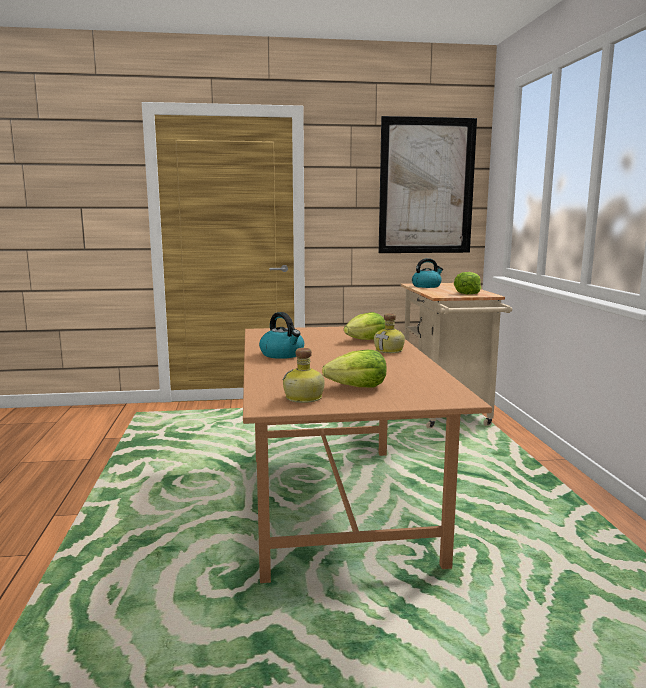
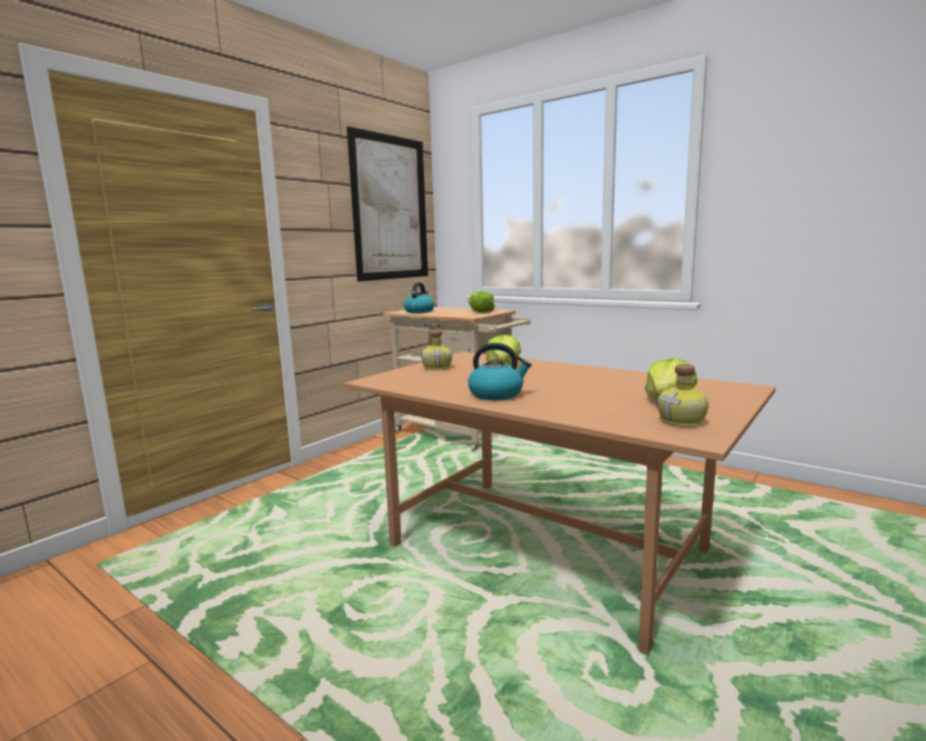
camera: 45 degrees left, 0 degrees up
(390, 351) = (557, 369): bottle -> bottle (438, 367)

